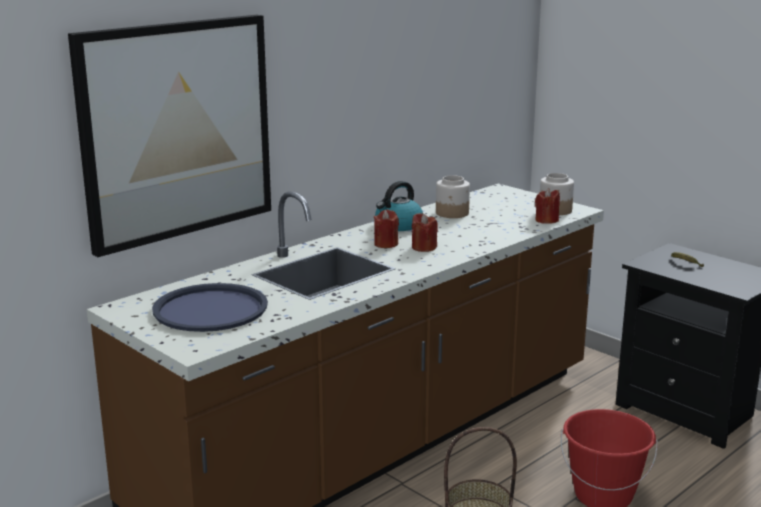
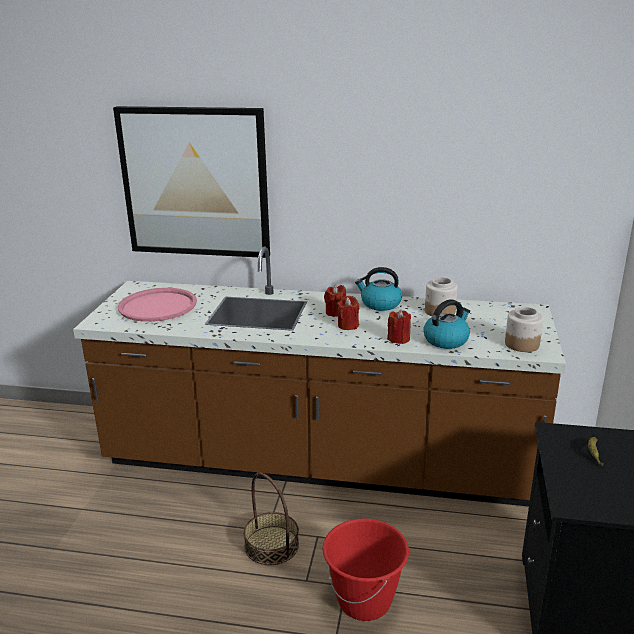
camera: 55 degrees right, 5 degrees up
(210, 309) = (158, 306): blue tray -> pink tray
(510, 227) = (446, 340): none -> kettle
(546, 220) = (488, 348): red candle -> red candle (399, 339)

